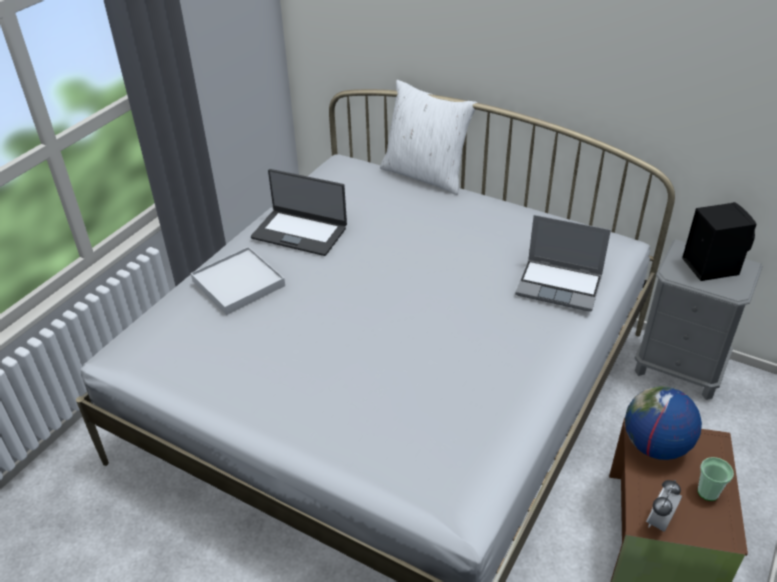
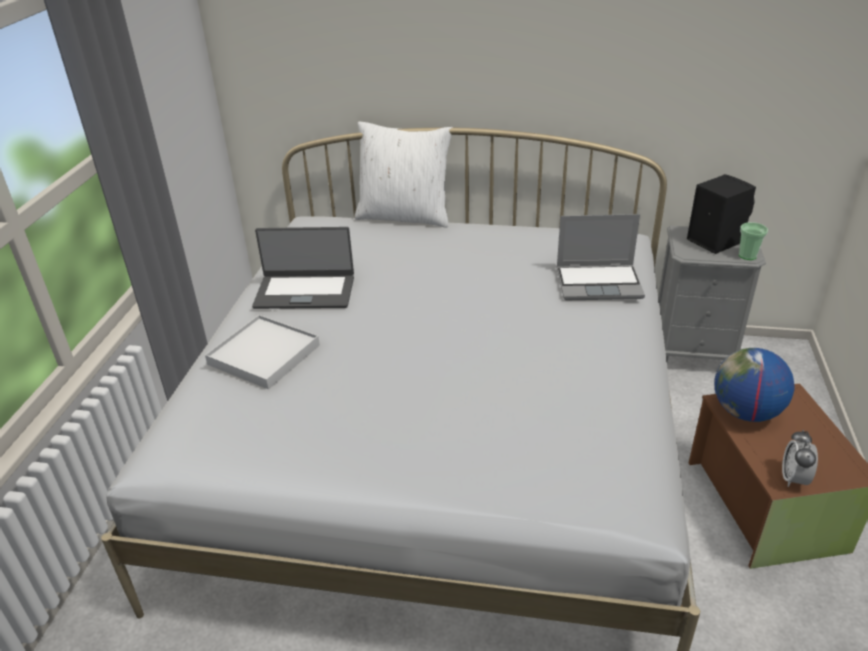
camera: 20 degrees left, 5 degrees down
(708, 492) = (816, 439): cup -> cup (747, 255)

